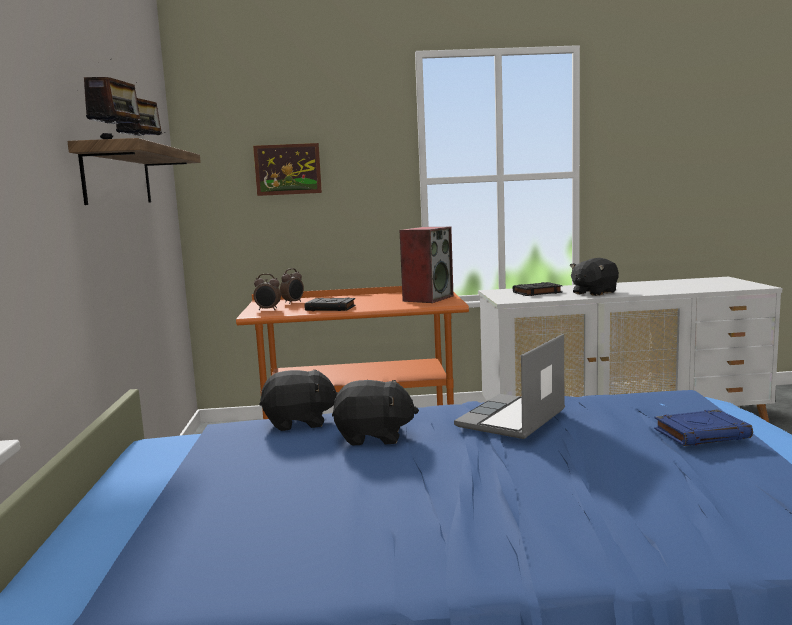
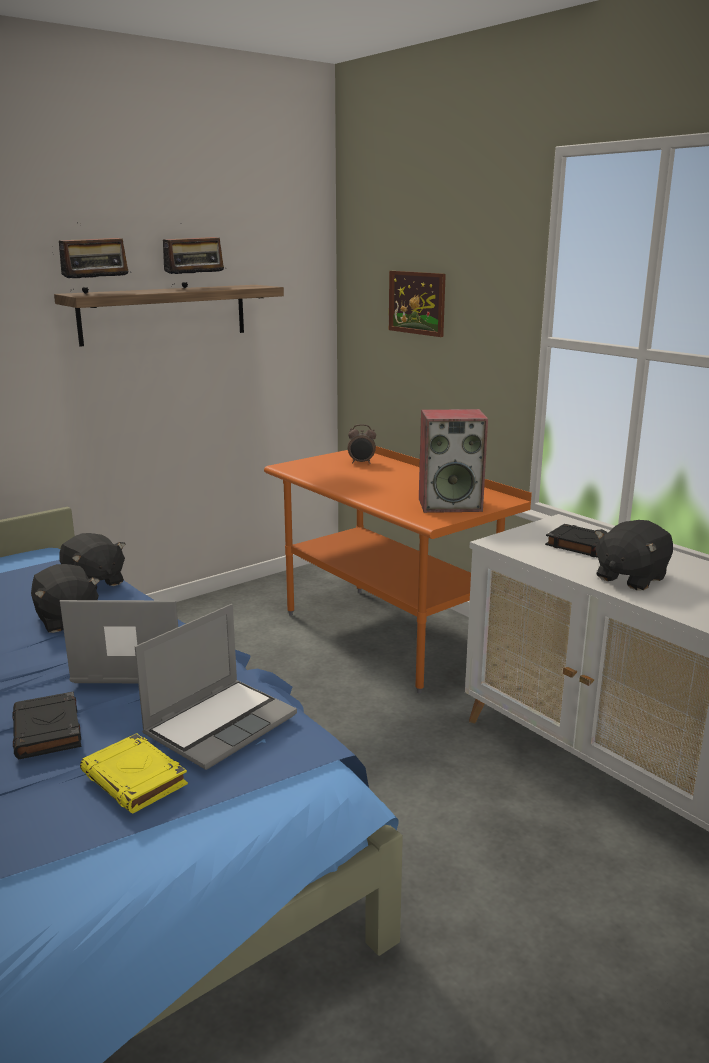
camera: 55 degrees right, 10 degrees up
(268, 309) = (315, 464): alarm clock -> none
(331, 308) = (345, 482): black book -> black book (48, 731)
(593, 293) = (630, 578): black plush toy -> black plush toy turned 60 degrees counterclockwise
(636, 407) = (221, 724): none -> laptop
(702, 434) = (135, 779): blue book -> yellow book

